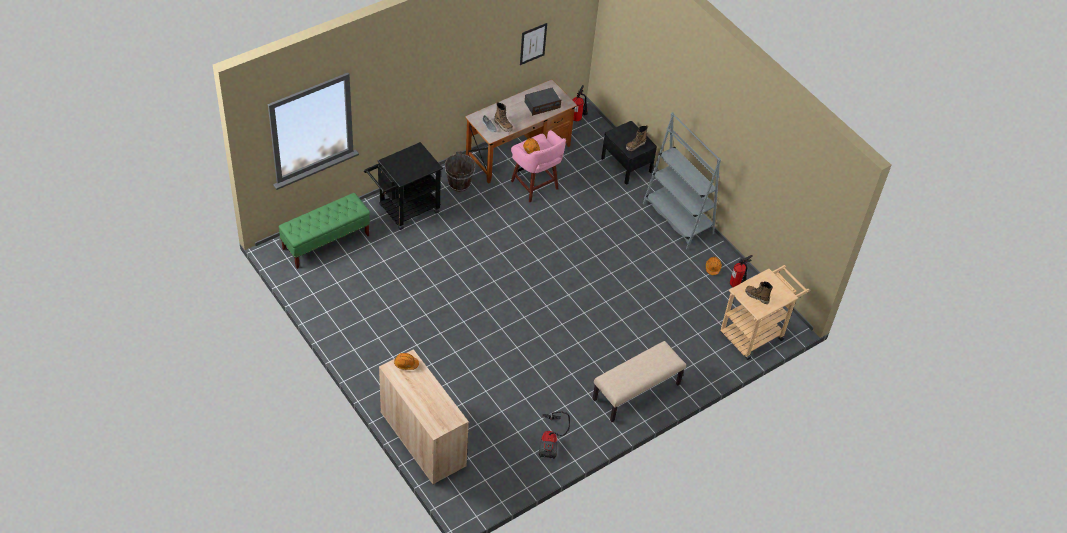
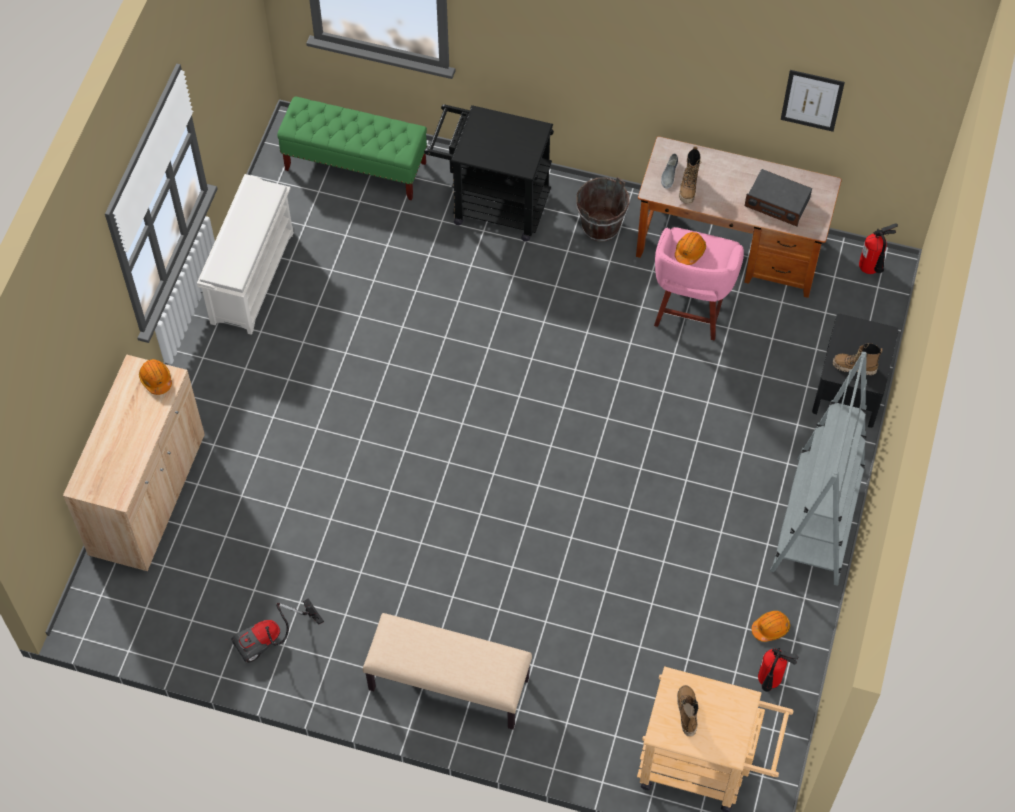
camera: 55 degrees right, 10 degrees up
(343, 320) = (252, 276): none -> white shoe rack

